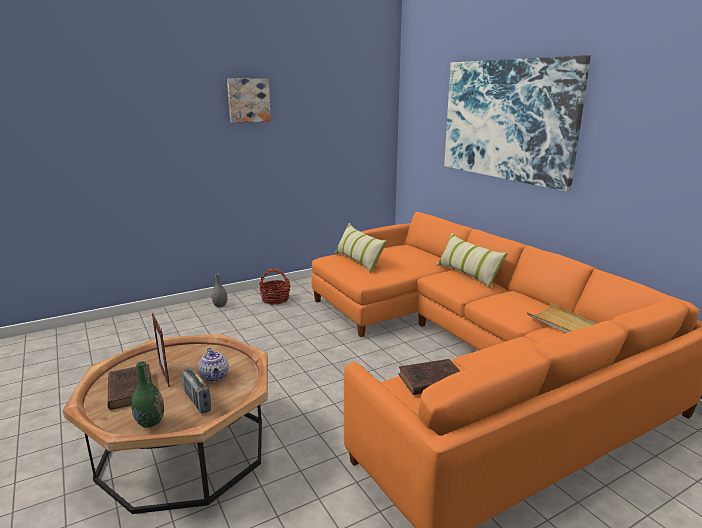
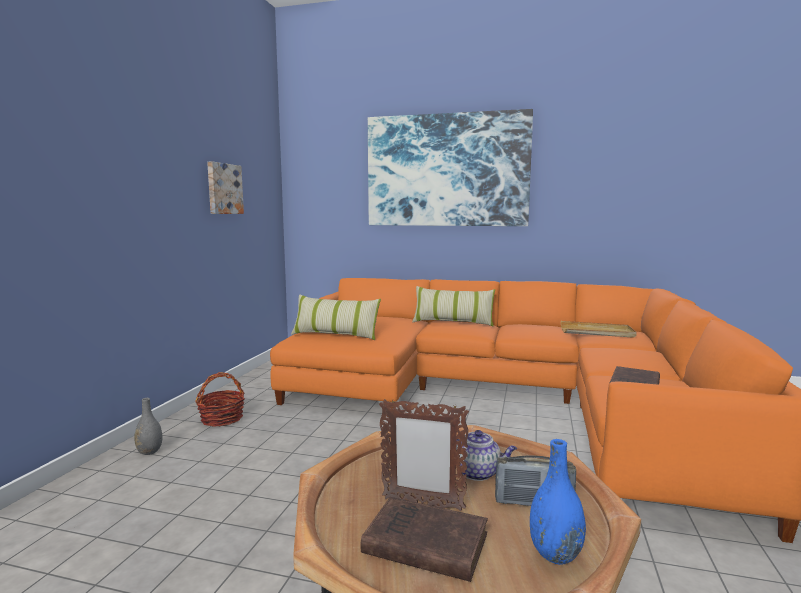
camera: 45 degrees left, 10 degrees down
(150, 422) = (555, 554): green vase -> blue vase
(248, 100) = (150, 131): picture -> picture (223, 189)

